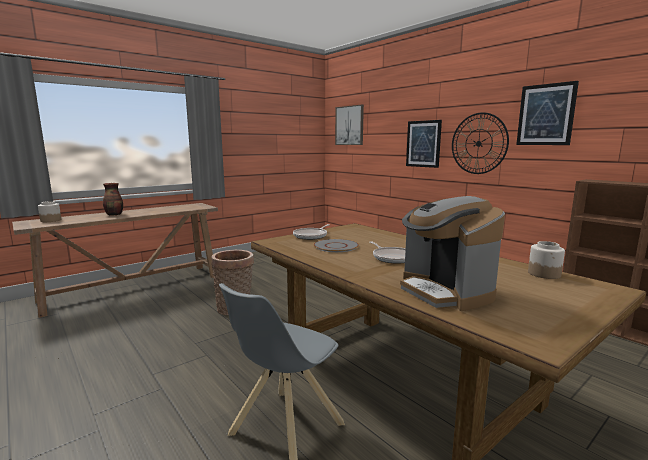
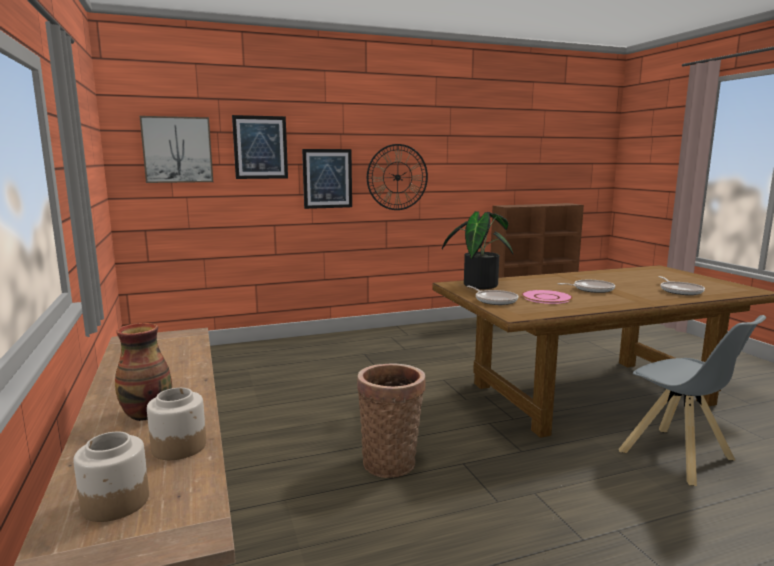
camera: 70 degrees left, 0 degrees up
(336, 246) = (546, 298): grey plate -> pink plate
(361, 231) = (478, 284): none -> potted plant
(445, 292) = (680, 291): coffee machine -> frying pan
(544, 274) = (631, 271): jar -> jar (179, 446)
(546, 115) = (456, 150): picture -> picture (260, 147)

